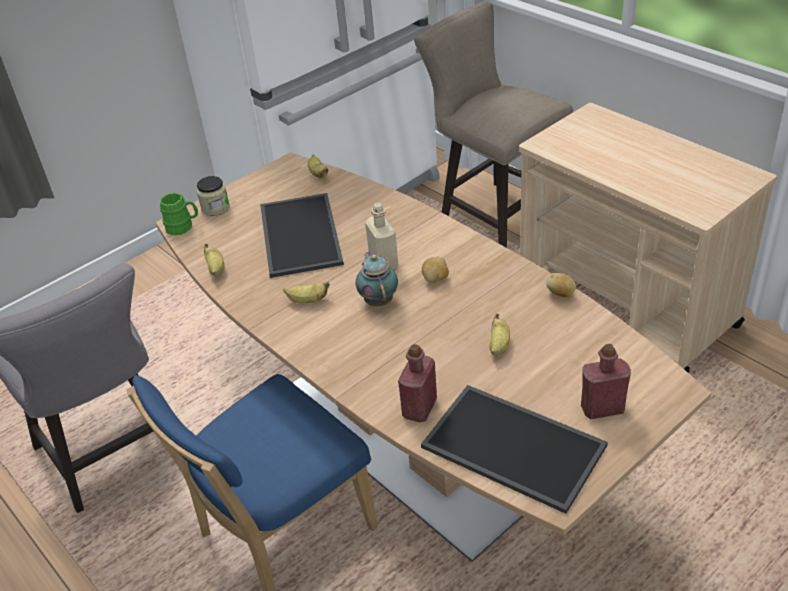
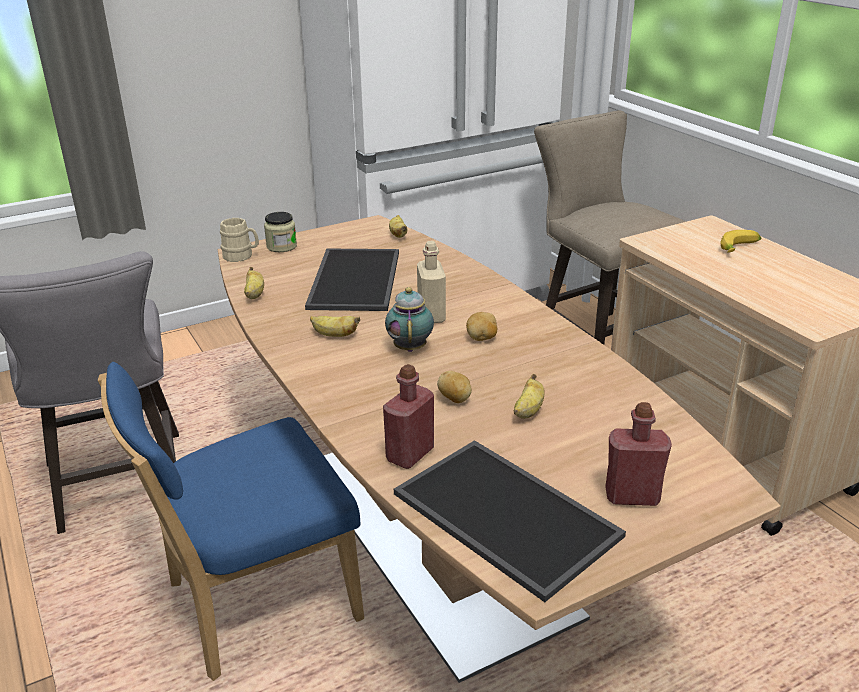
camera: 10 degrees right, 10 degrees down
(183, 227) = (241, 256): green mug -> beige mug
(560, 294) = (620, 374): potato -> potato (455, 399)
(623, 139) = (739, 249): none -> banana

